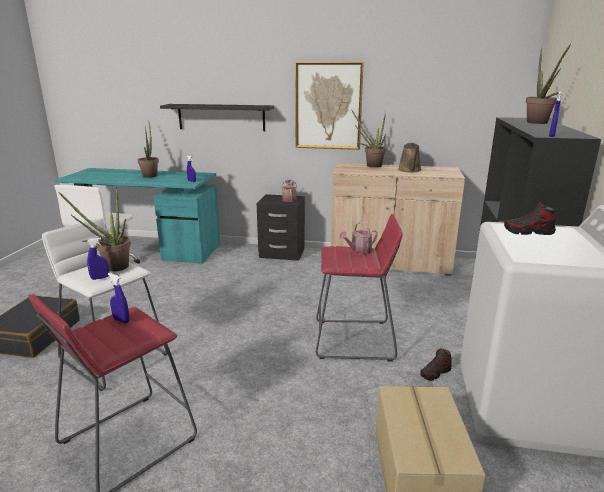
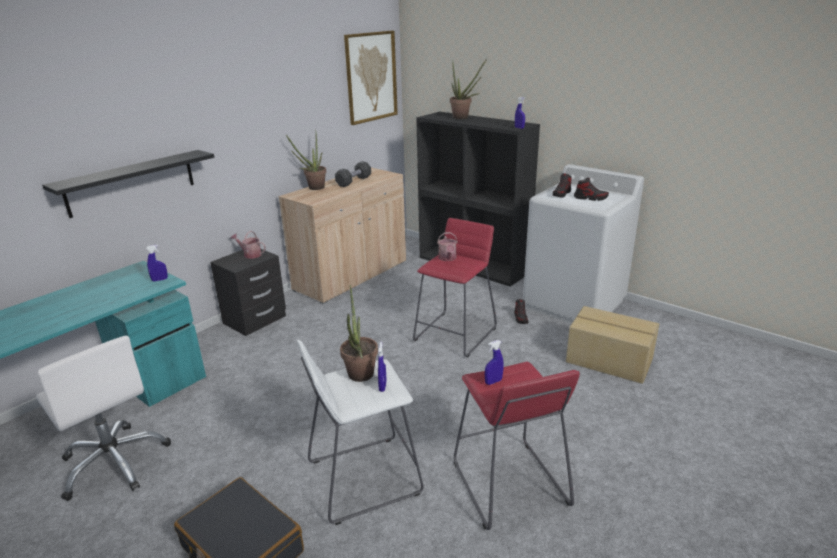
camera: 60 degrees left, 5 degrees up
(150, 175) = (69, 301): potted plant -> none
(328, 106) = (256, 136): picture -> picture (371, 77)
(410, 170) = (354, 181): brown watering can -> black dumbbell
(549, 248) = (590, 198): none -> shoe

